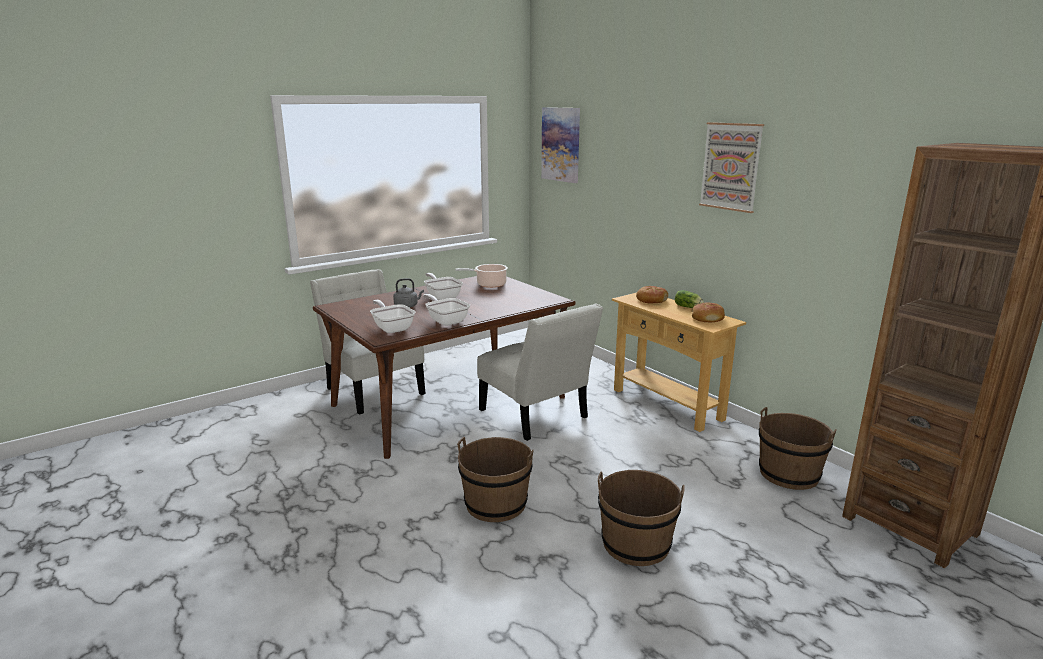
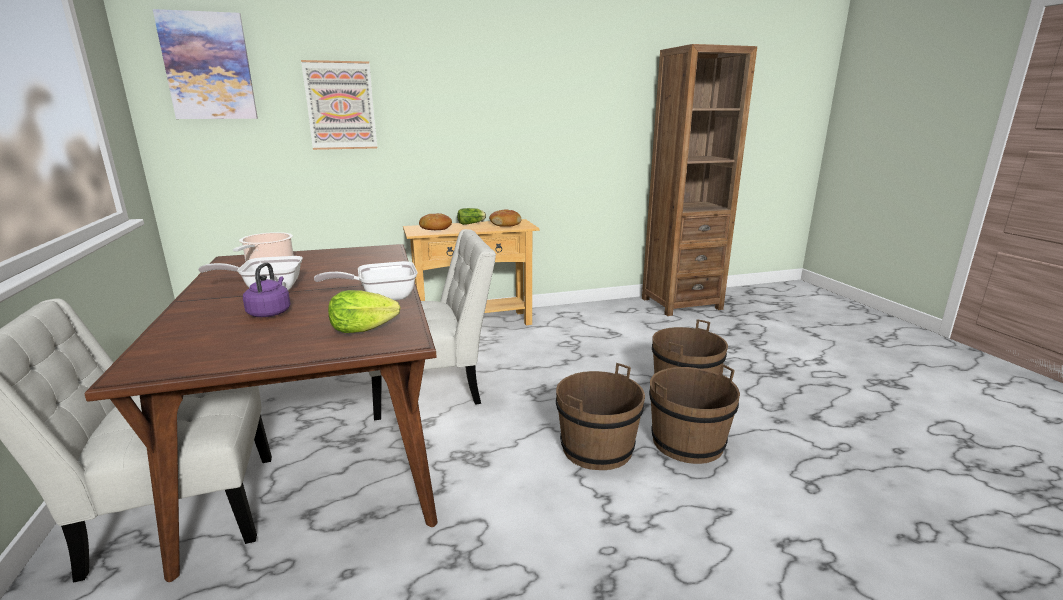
camera: 70 degrees left, 0 degrees up
(392, 328) = (362, 329): frying pan -> lettuce
(407, 306) = (270, 312): grey kettle -> purple kettle
(731, 166) = (486, 79): picture -> picture (340, 106)
(788, 474) = (611, 315): brown bucket -> brown bucket (687, 443)

